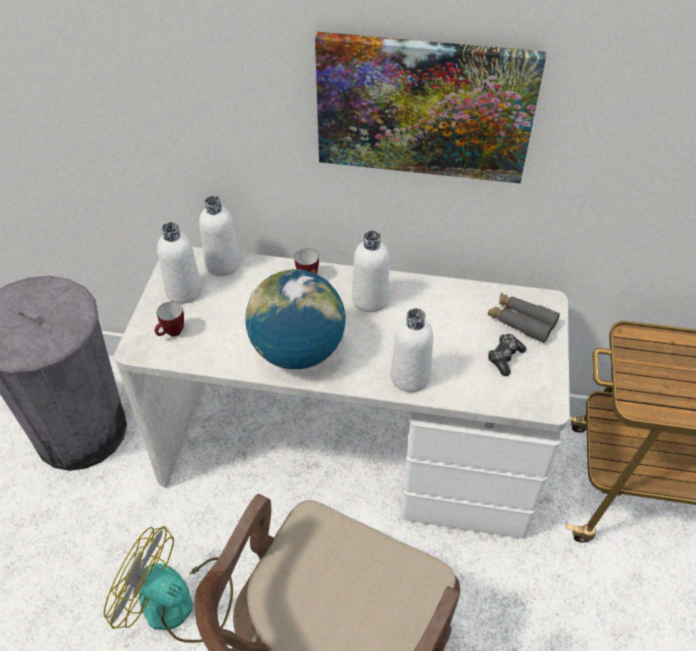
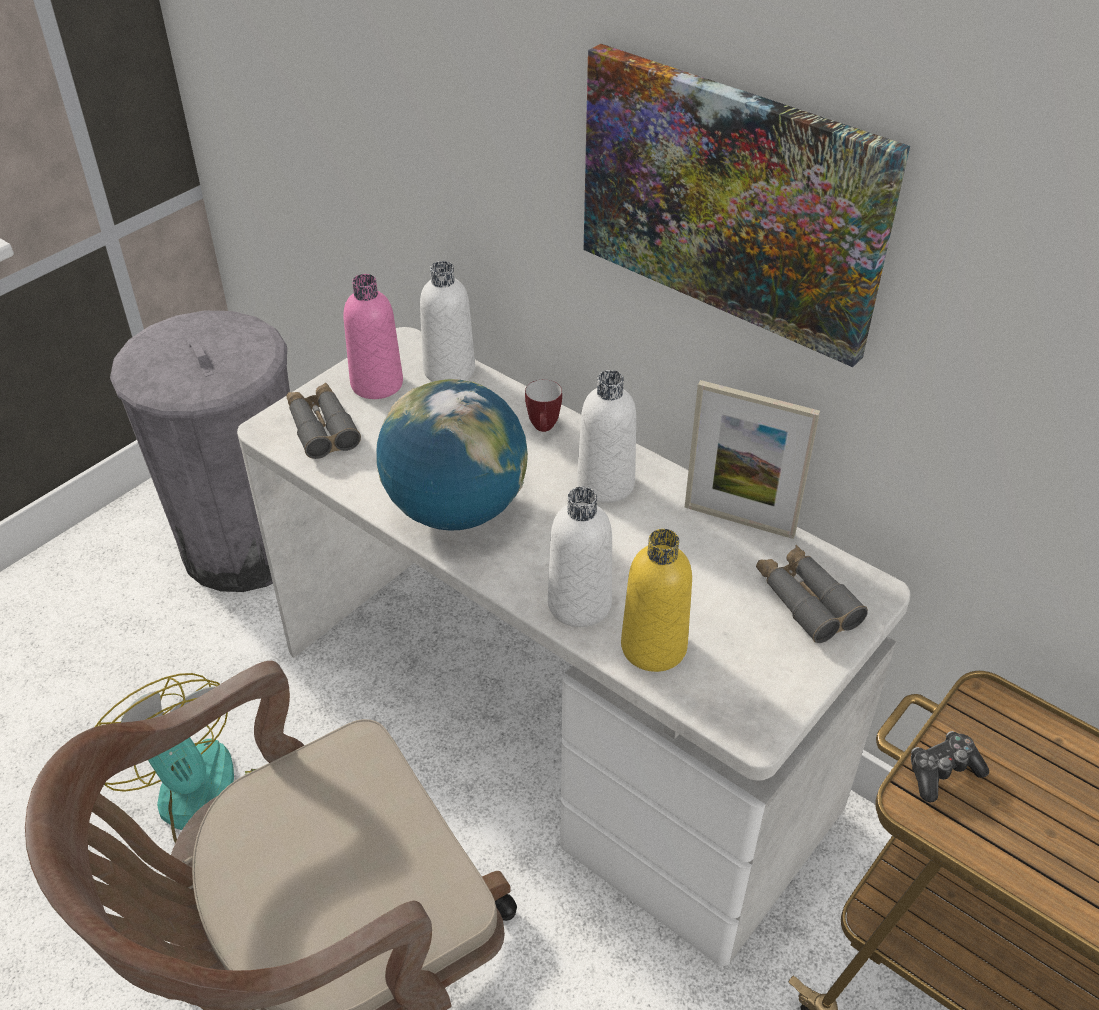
camera: 30 degrees right, 5 degrees down
(172, 334) = (322, 428): mug -> grey binoculars
(184, 291) = (377, 384): white bottle -> pink bottle
(456, 291) = (739, 520): none -> picture frame
(466, 383) = (653, 647): none -> yellow bottle
(504, 358) = (739, 638): game controller -> game controller (942, 772)

